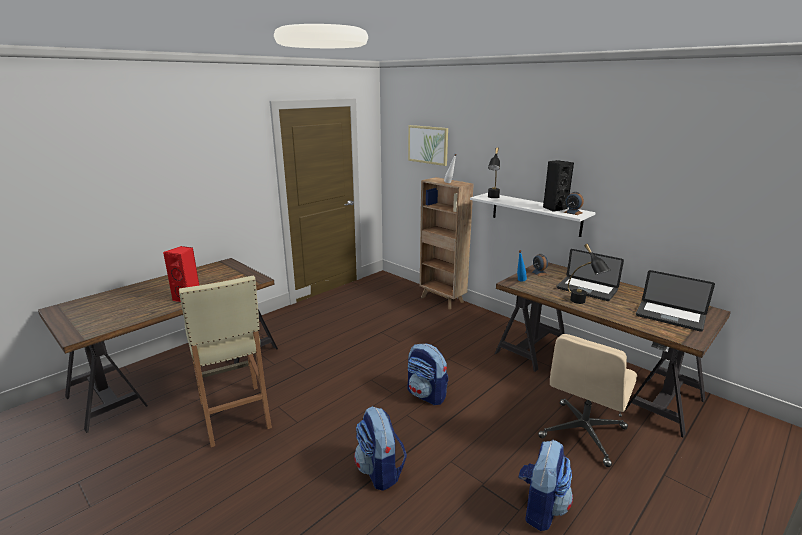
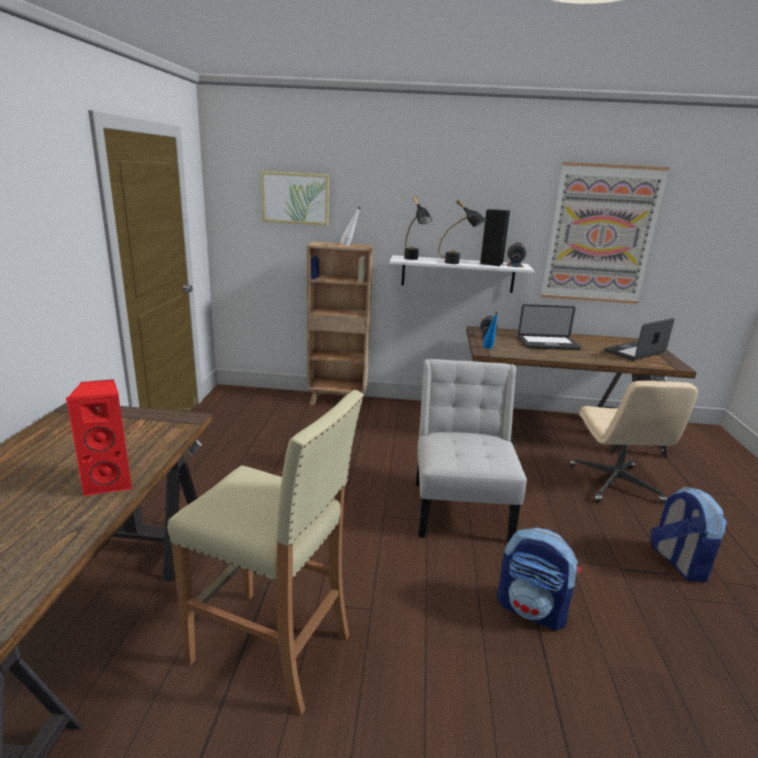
camera: 40 degrees left, 0 degrees up
(427, 395) = (460, 506): backpack -> white chair
(583, 303) = (568, 356): black table lamp -> black table lamp (458, 263)
(669, 191) = (601, 235): none -> picture
(670, 317) = (634, 352): laptop -> laptop turned 150 degrees clockwise

